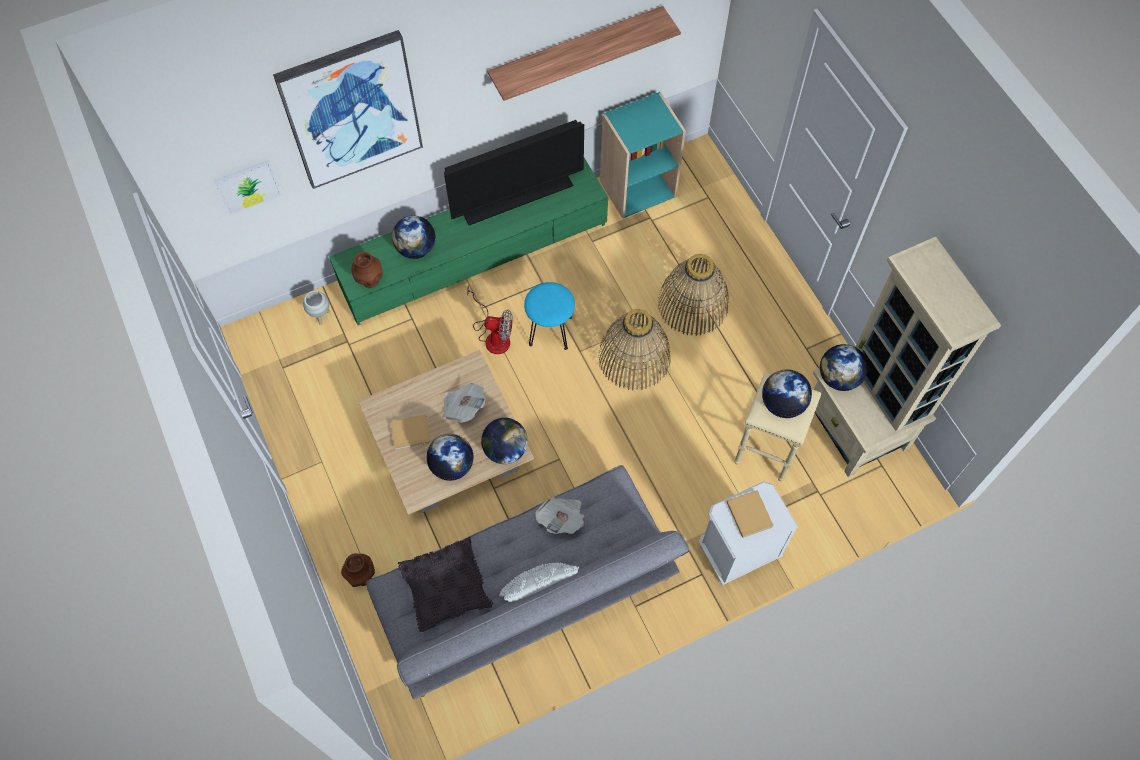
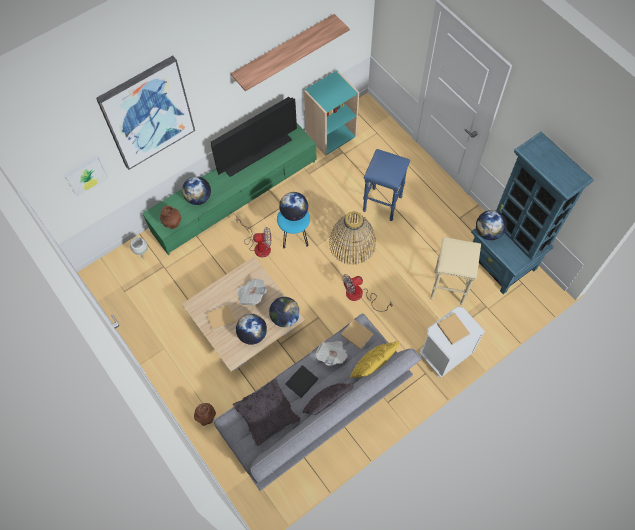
camera: 10 degrees left, 0 degrees up
(506, 550) = (301, 382): none -> black book
(538, 591) = (327, 404): white pillow -> black pillow
(605, 494) = (356, 334): none -> beige book
(618, 548) = (372, 367): none -> yellow pillow
(628, 439) = (360, 296): none -> fan
(692, 304) = (382, 203): basket -> blue stool
(782, 403) = (459, 255): globe -> globe (294, 213)
(855, 429) = (501, 263): beige cabinet -> blue cabinet

